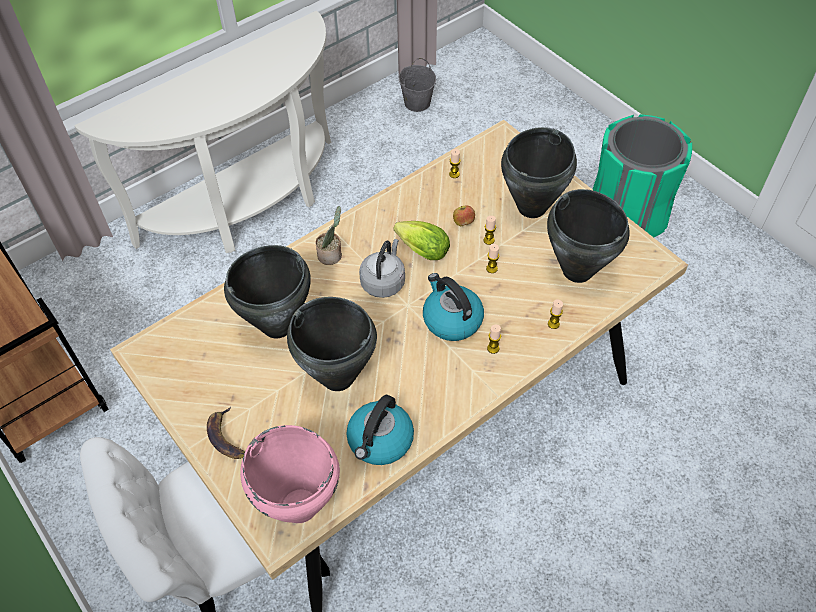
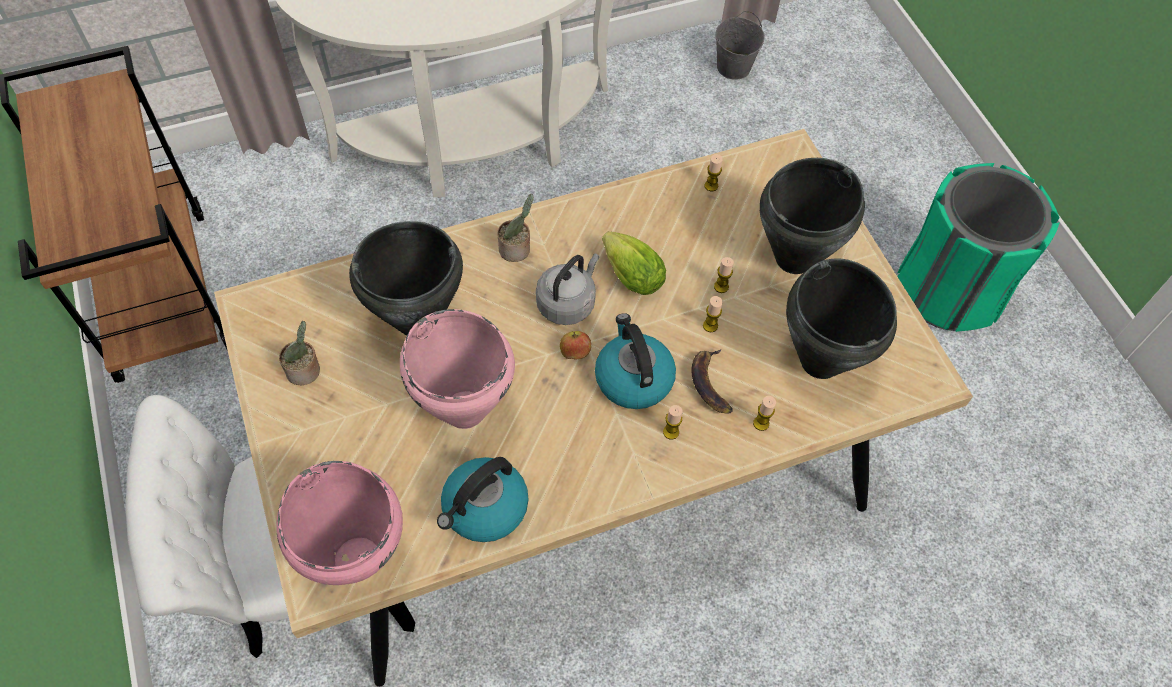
camera: 15 degrees right, 5 degrees up
(205, 385) = (305, 371): none -> potted plant
(226, 437) = (305, 444): banana -> banana (710, 383)
(338, 378) = (464, 411): black cooking pot -> pink cooking pot
(463, 222) = (698, 254): apple -> apple (575, 352)

